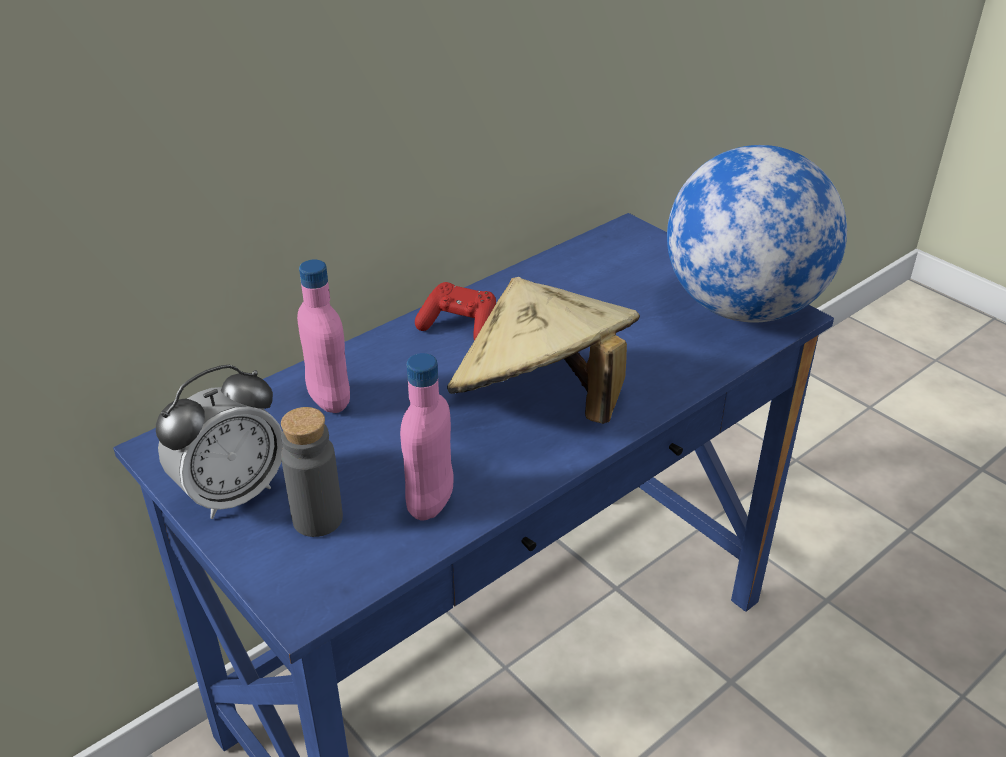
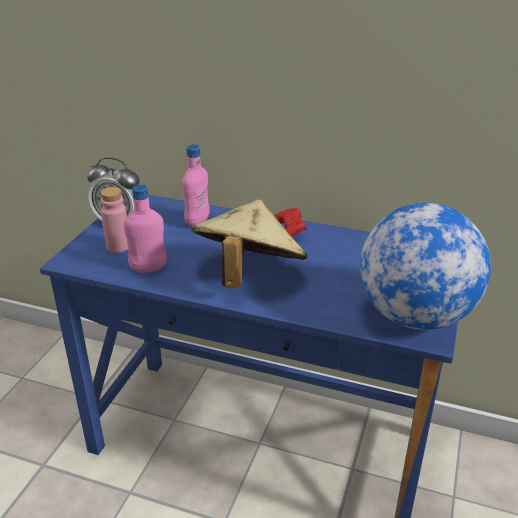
camera: 60 degrees right, 5 degrees down
(317, 519) = (118, 246): grey bottle -> pink bottle

